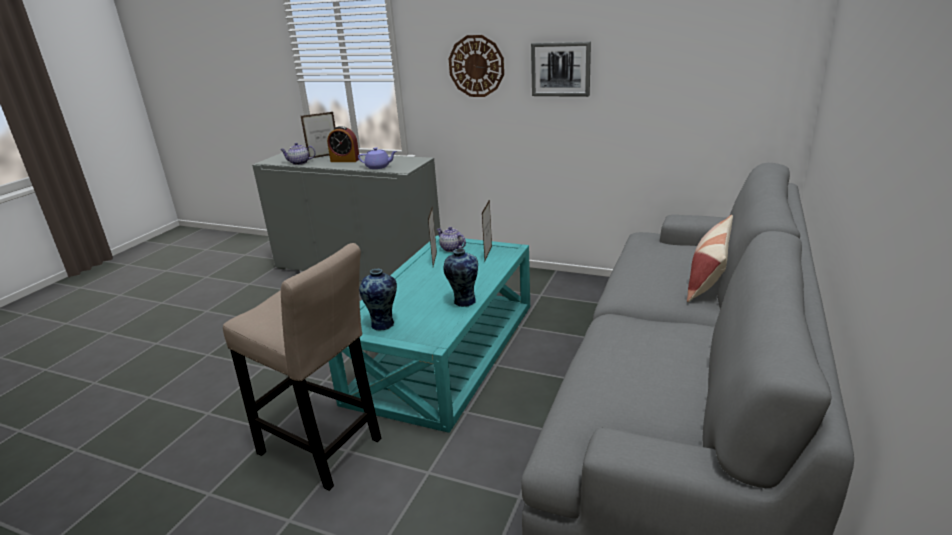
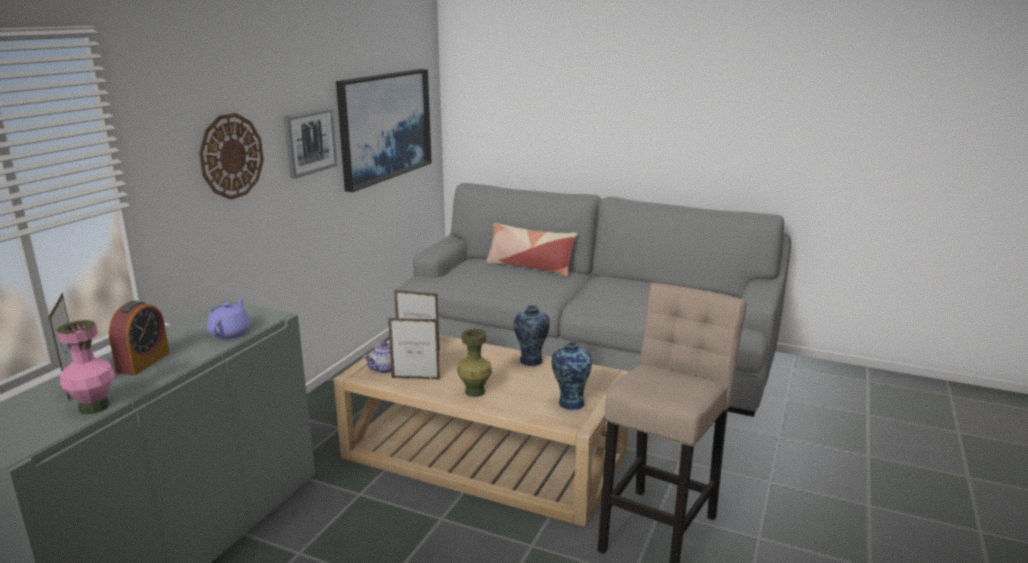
camera: 90 degrees left, 5 degrees down
(299, 163) = (94, 407): teapot -> pink vase
(410, 283) = (475, 391): none -> green vase
(446, 351) = (486, 453): turquoise coffee table -> beige coffee table
(681, 71) = (384, 126): none -> picture

